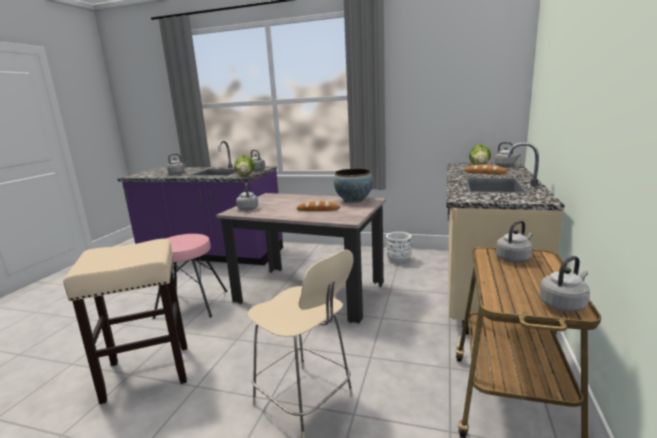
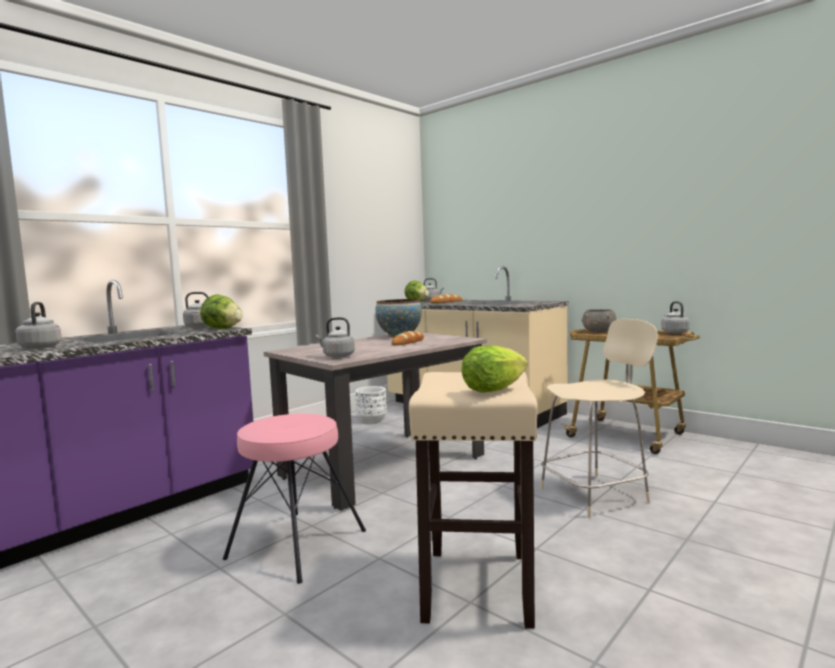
camera: 65 degrees left, 10 degrees down
(92, 262) = (493, 389): none -> lettuce
(514, 258) = (598, 331): grey kettle -> grey bowl

